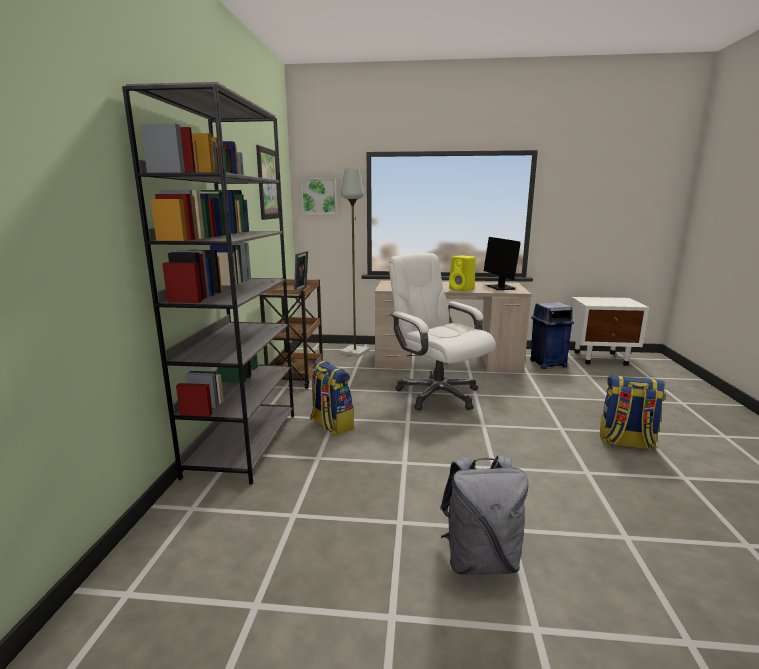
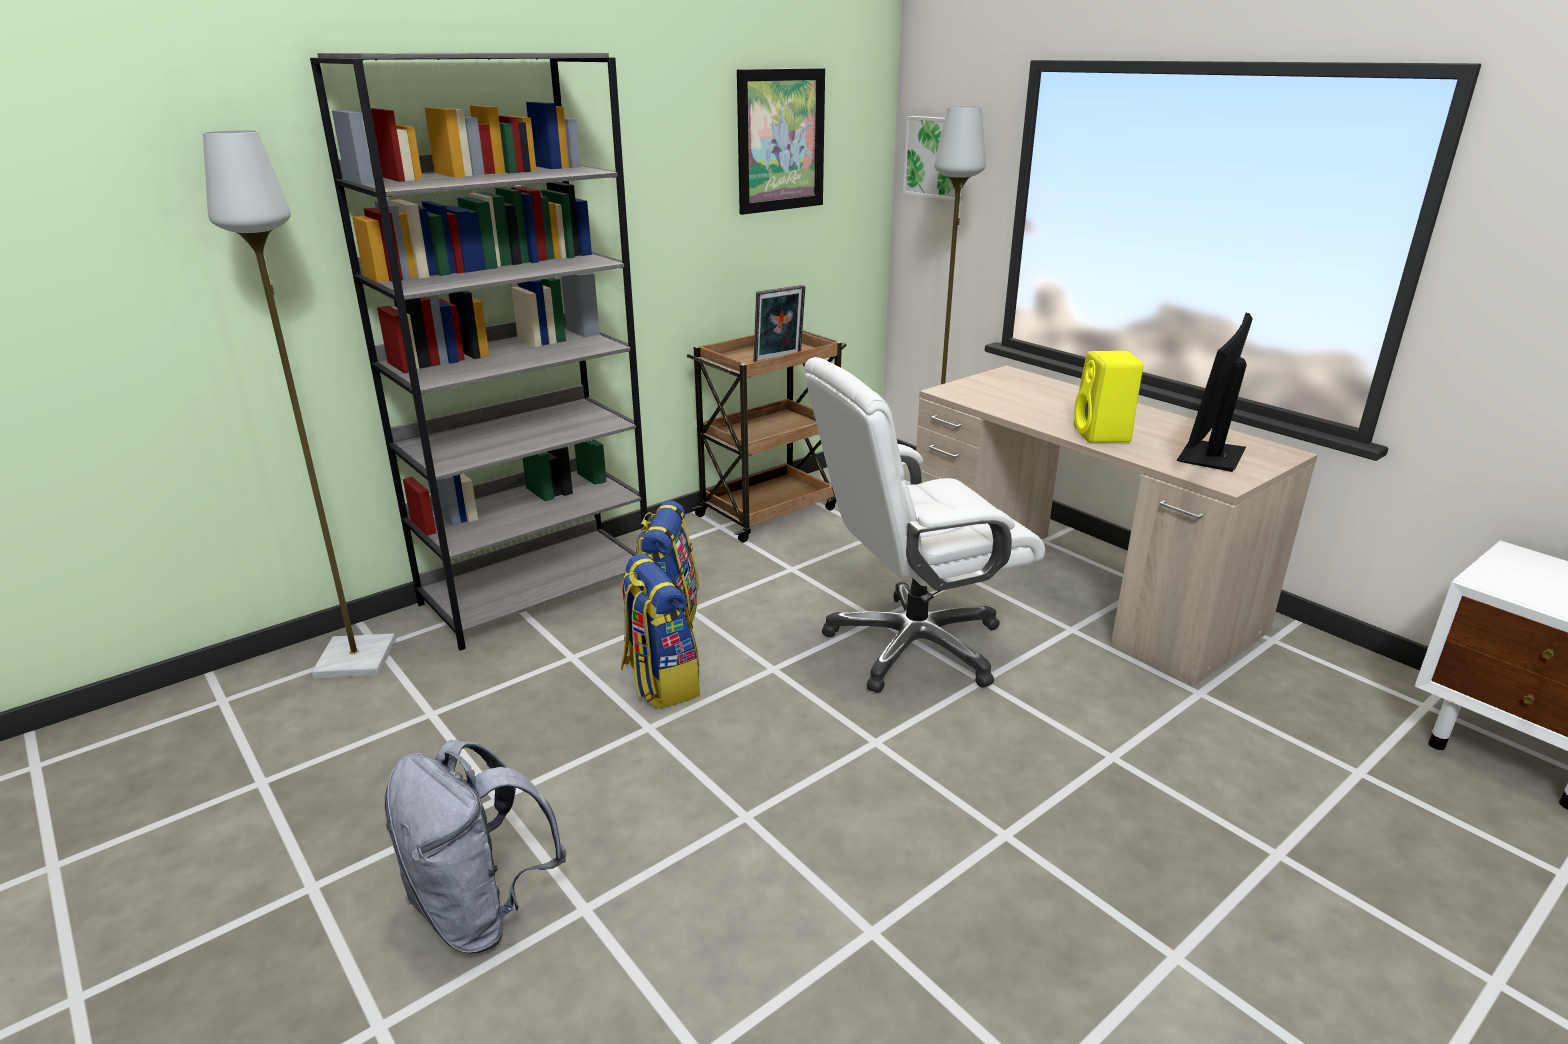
camera: 45 degrees right, 10 degrees up
(188, 521) = (354, 658): none -> grey floor lamp
(437, 394) = (913, 646): white office chair -> white office chair turned 120 degrees counterclockwise
(547, 363) = (1307, 694): blue trash can -> none
(625, 442) = (1081, 946): backpack -> backpack (659, 682)

